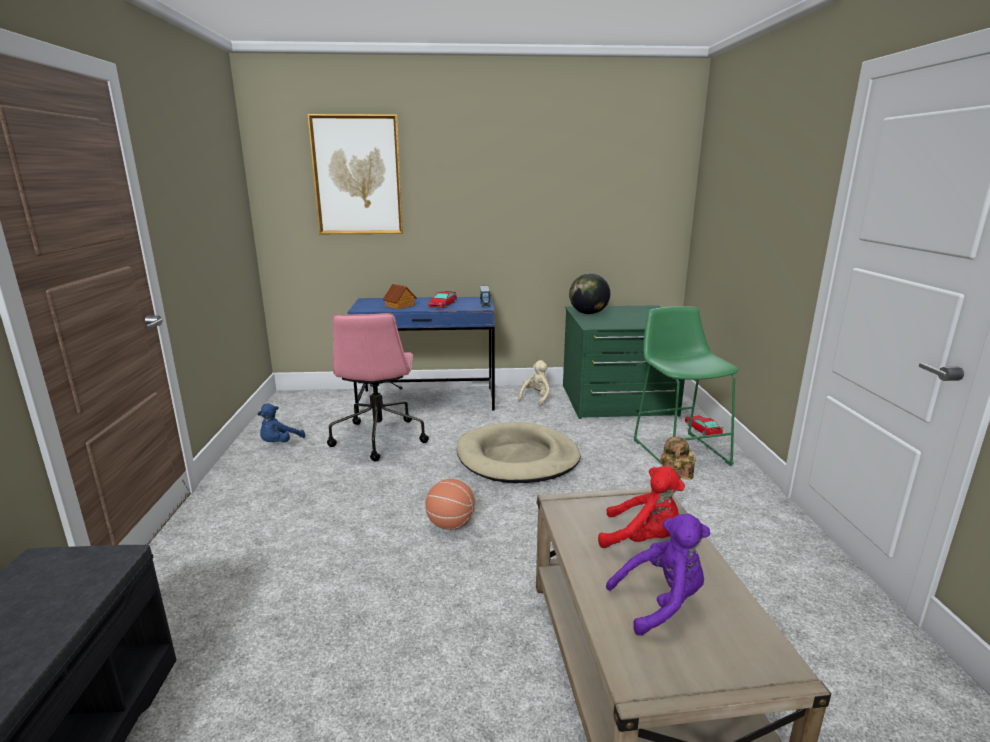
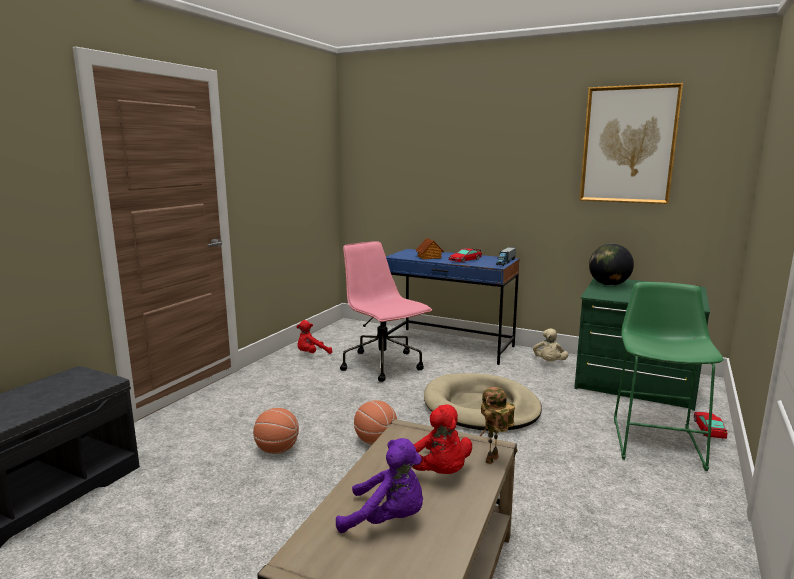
camera: 30 degrees right, 5 degrees down
(279, 443) = (312, 354): blue plush toy -> red plush toy
(350, 570) = (277, 450): none -> basketball
(357, 176) = (415, 146): picture -> picture (628, 145)
(379, 437) = (383, 365): pink office chair -> pink office chair turned 120 degrees clockwise
(536, 398) = (549, 363): beige plush toy -> beige plush toy turned 135 degrees clockwise

